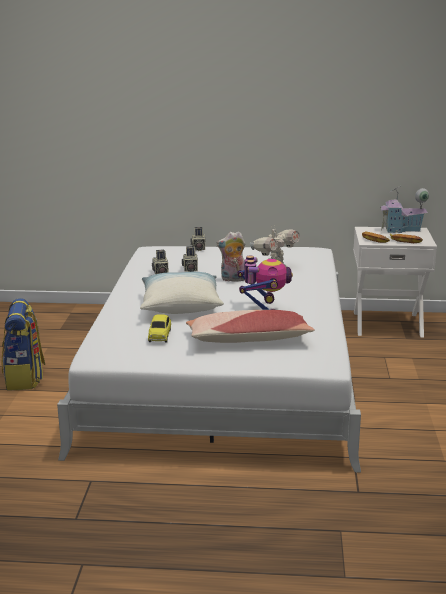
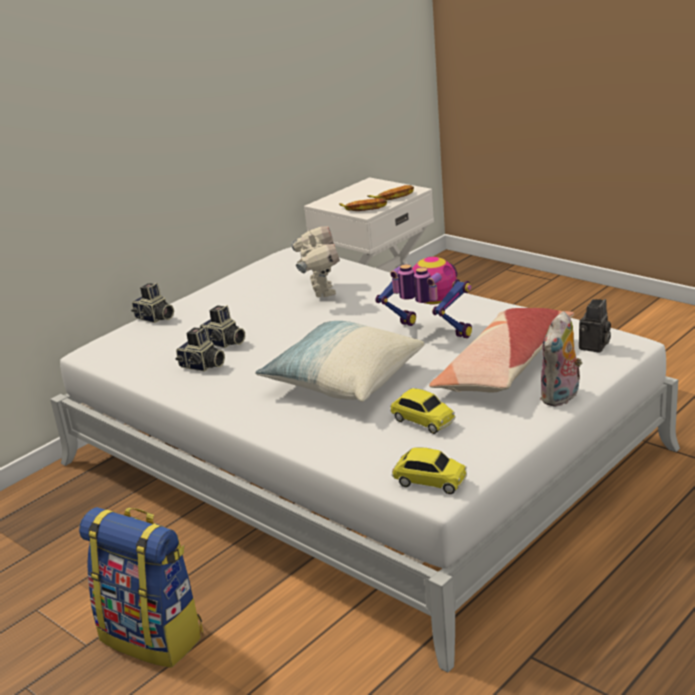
camera: 50 degrees left, 5 degrees up
(99, 354) = (429, 481): none -> toy car
(233, 279) = (306, 325): plush toy -> plush toy (561, 397)
(307, 357) = (594, 347): none -> camera
(402, 230) = (358, 188): toy house -> none

